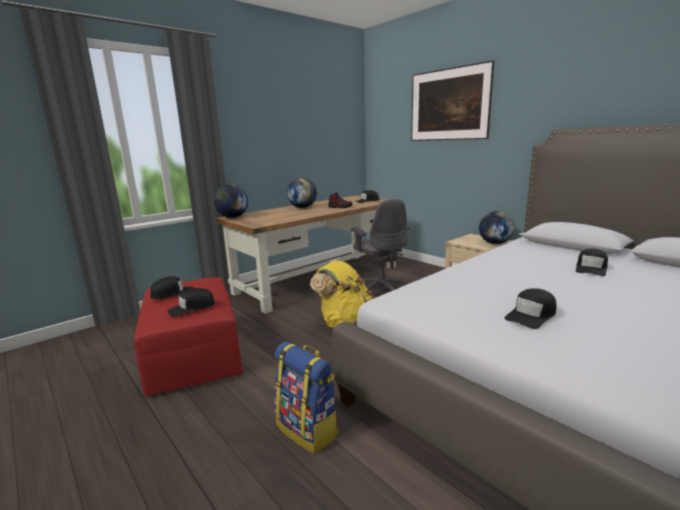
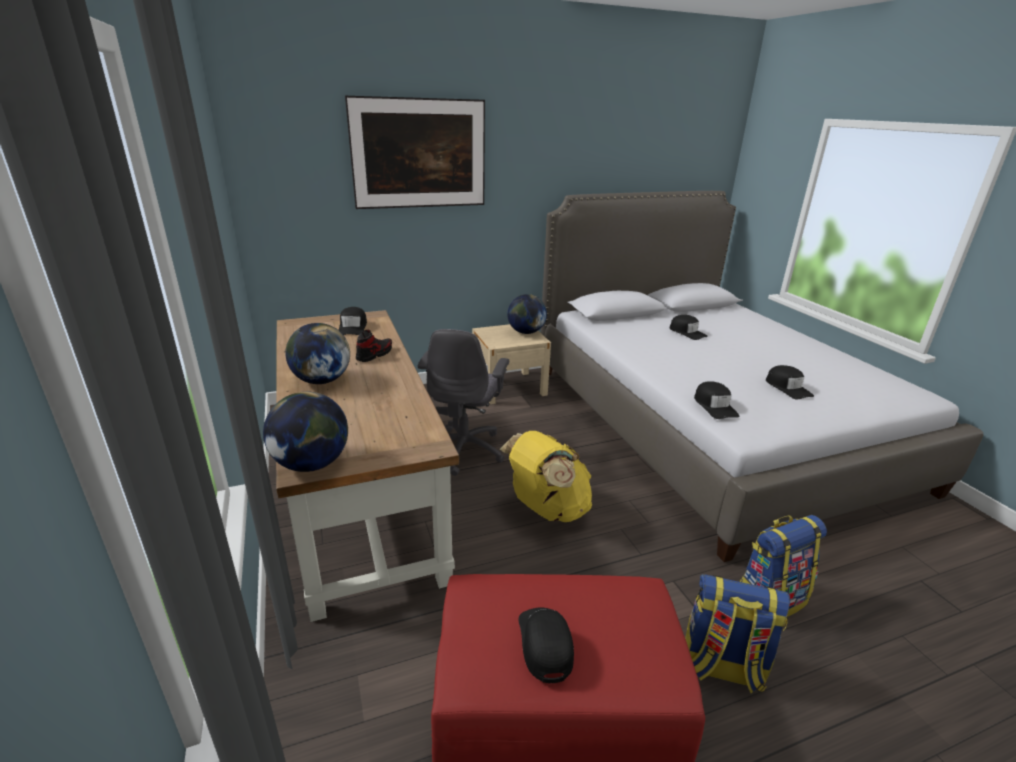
camera: 70 degrees left, 10 degrees up
(191, 308) = (630, 618): black cap -> black cap (714, 406)
(230, 407) = (721, 667): none -> backpack
(381, 291) = (464, 450): grey office chair -> grey office chair turned 105 degrees clockwise

